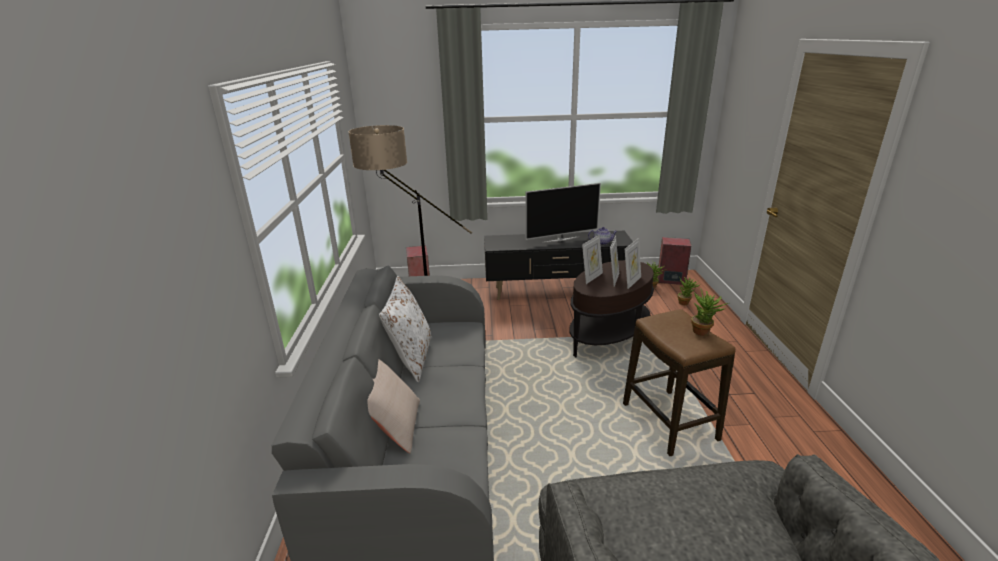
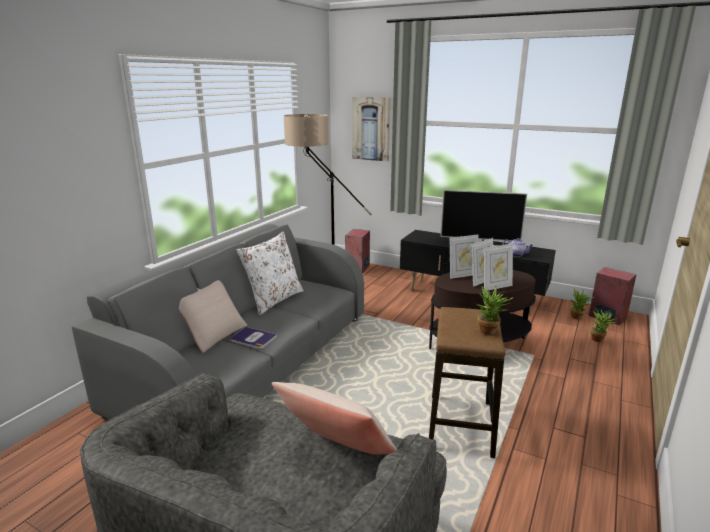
camera: 30 degrees right, 5 degrees down
(413, 131) = (371, 129): none -> picture
(447, 413) = (253, 338): none -> book
(719, 503) = (337, 454): none -> beige pillow

